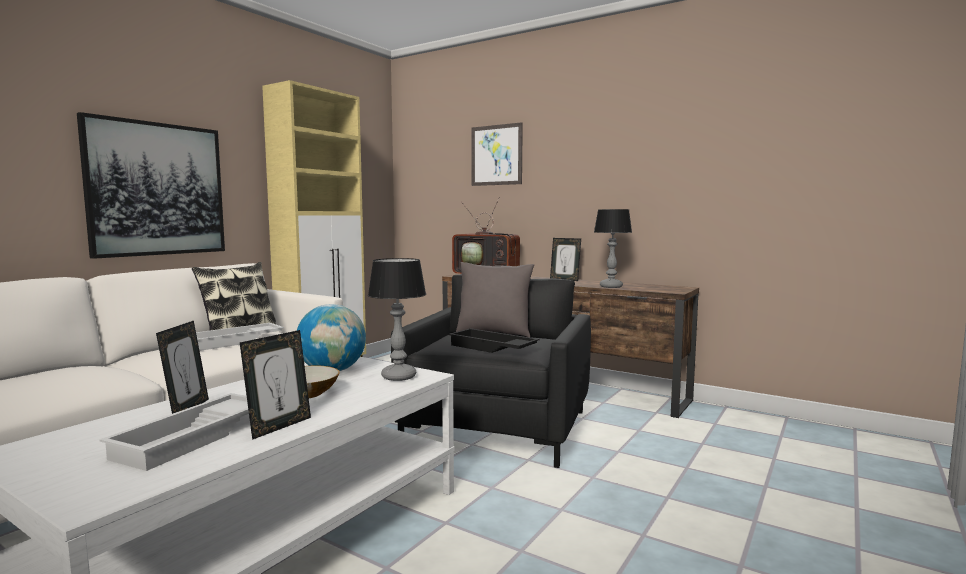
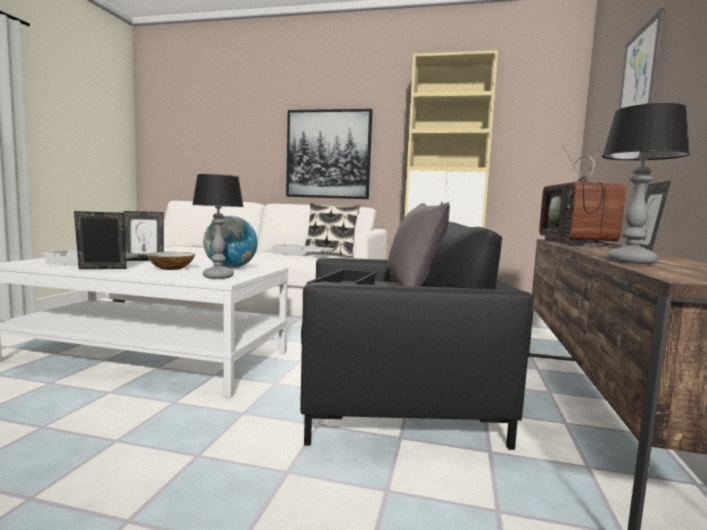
camera: 70 degrees right, 0 degrees up
(279, 426) = (102, 269): picture frame -> picture frame turned 150 degrees clockwise

